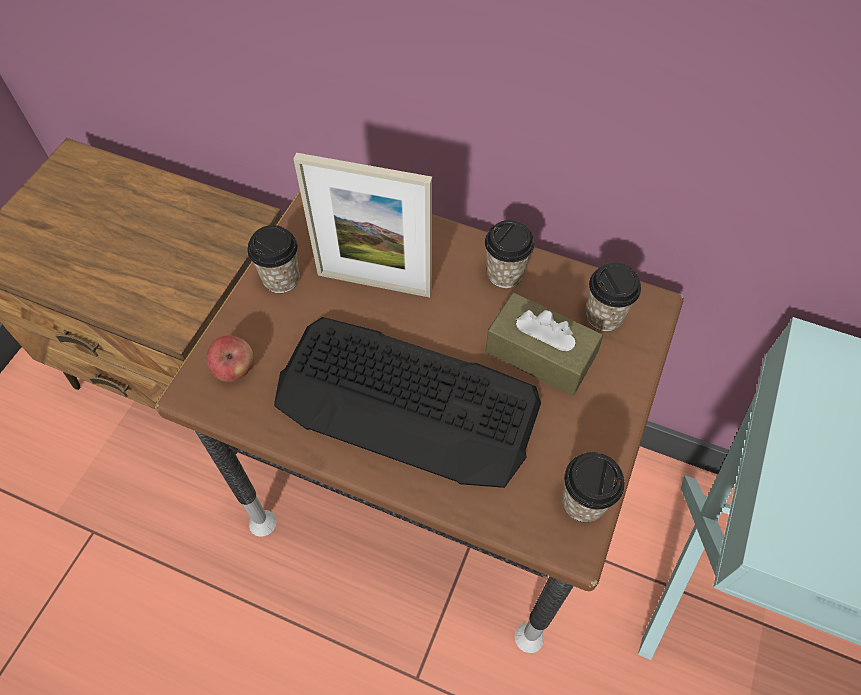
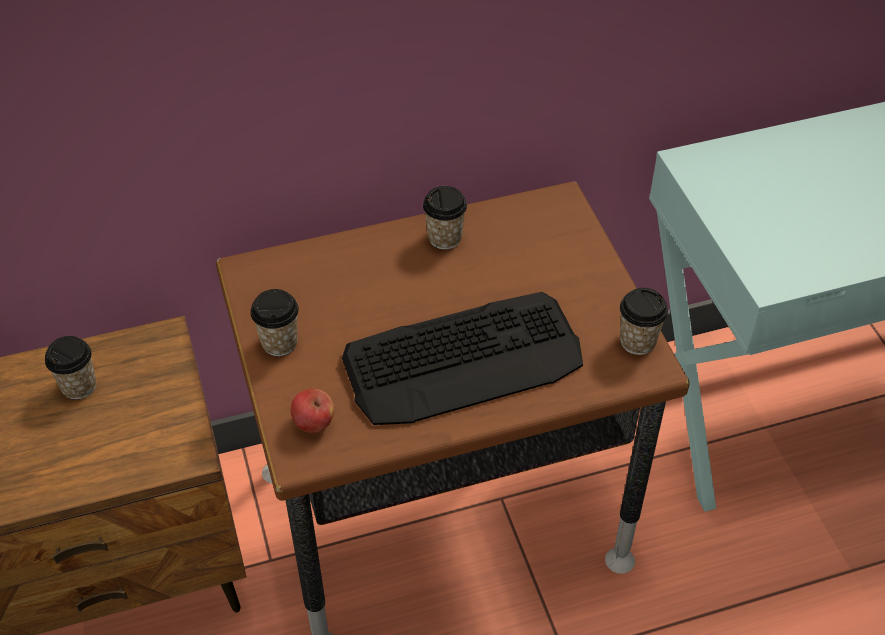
camera: 40 degrees left, 10 degrees down
(374, 283) = (356, 301): picture frame -> none
(540, 355) = (522, 274): brown tissue box -> none
(604, 316) = (539, 224): cup -> cup (79, 386)

